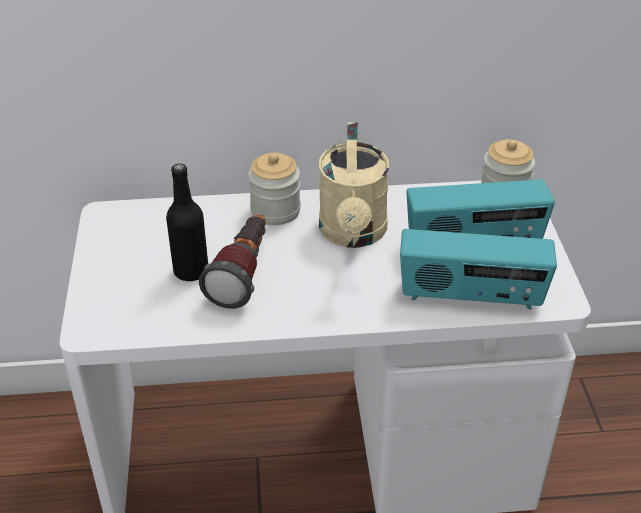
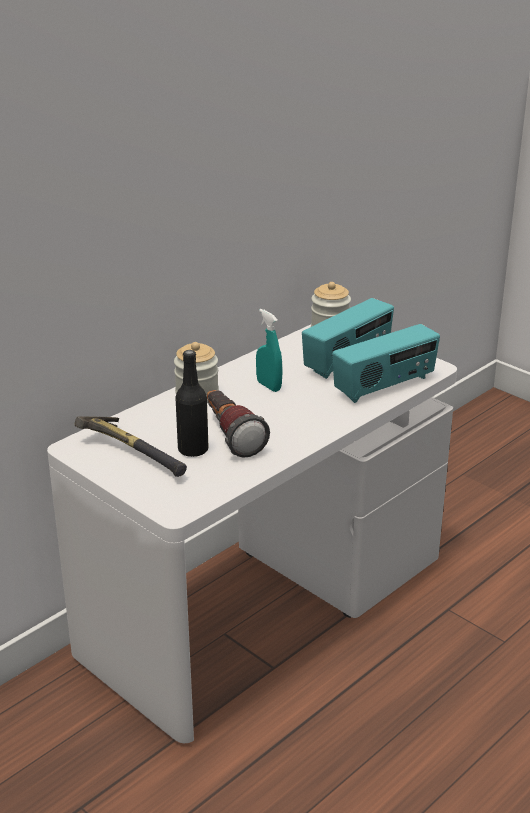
camera: 40 degrees left, 10 degrees down
(142, 247) = (135, 453): none -> hammer
(353, 234) = (268, 386): beige watering can -> turquoise spray bottle

